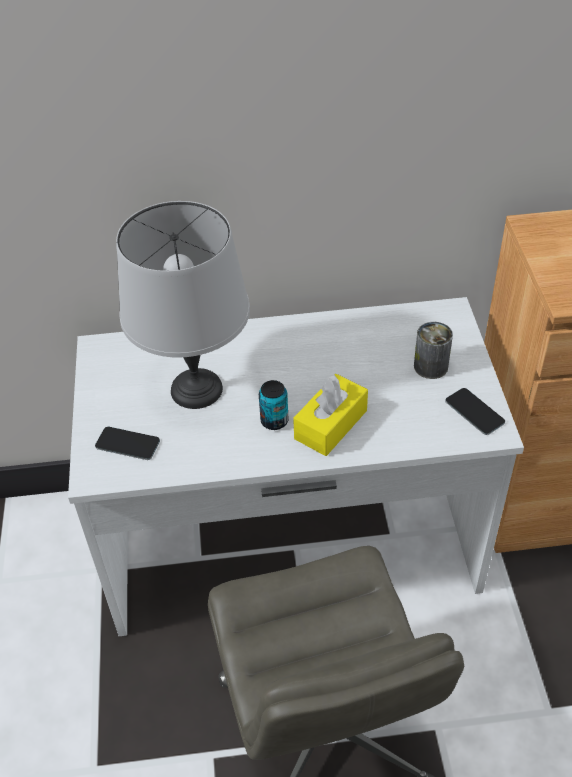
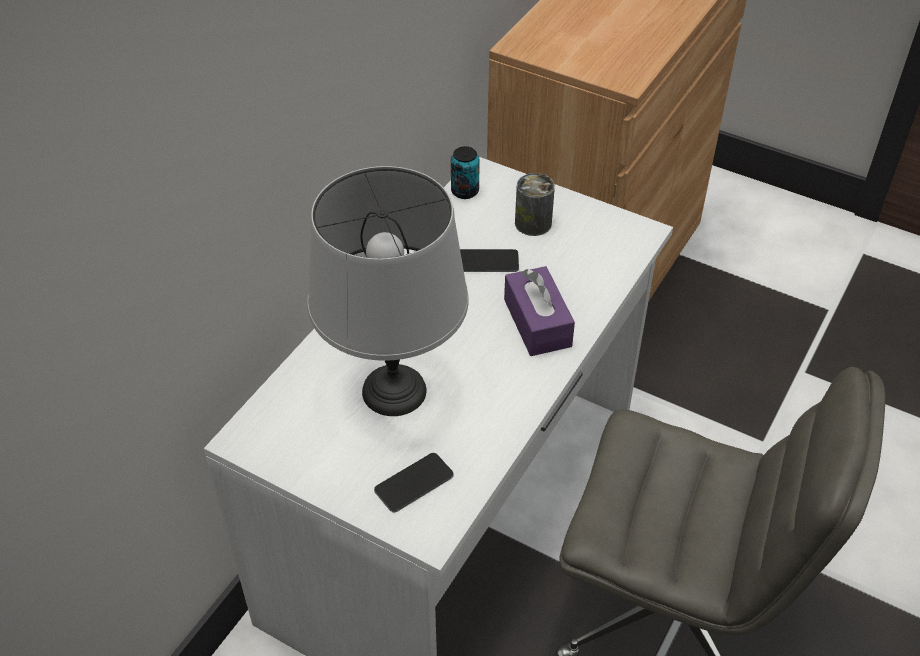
camera: 55 degrees left, 0 degrees up
(274, 421) = (494, 357): can -> can (465, 191)
(330, 424) = (537, 323): yellow tissue box -> purple tissue box
(474, 411) = (610, 229): phone -> phone (486, 261)

